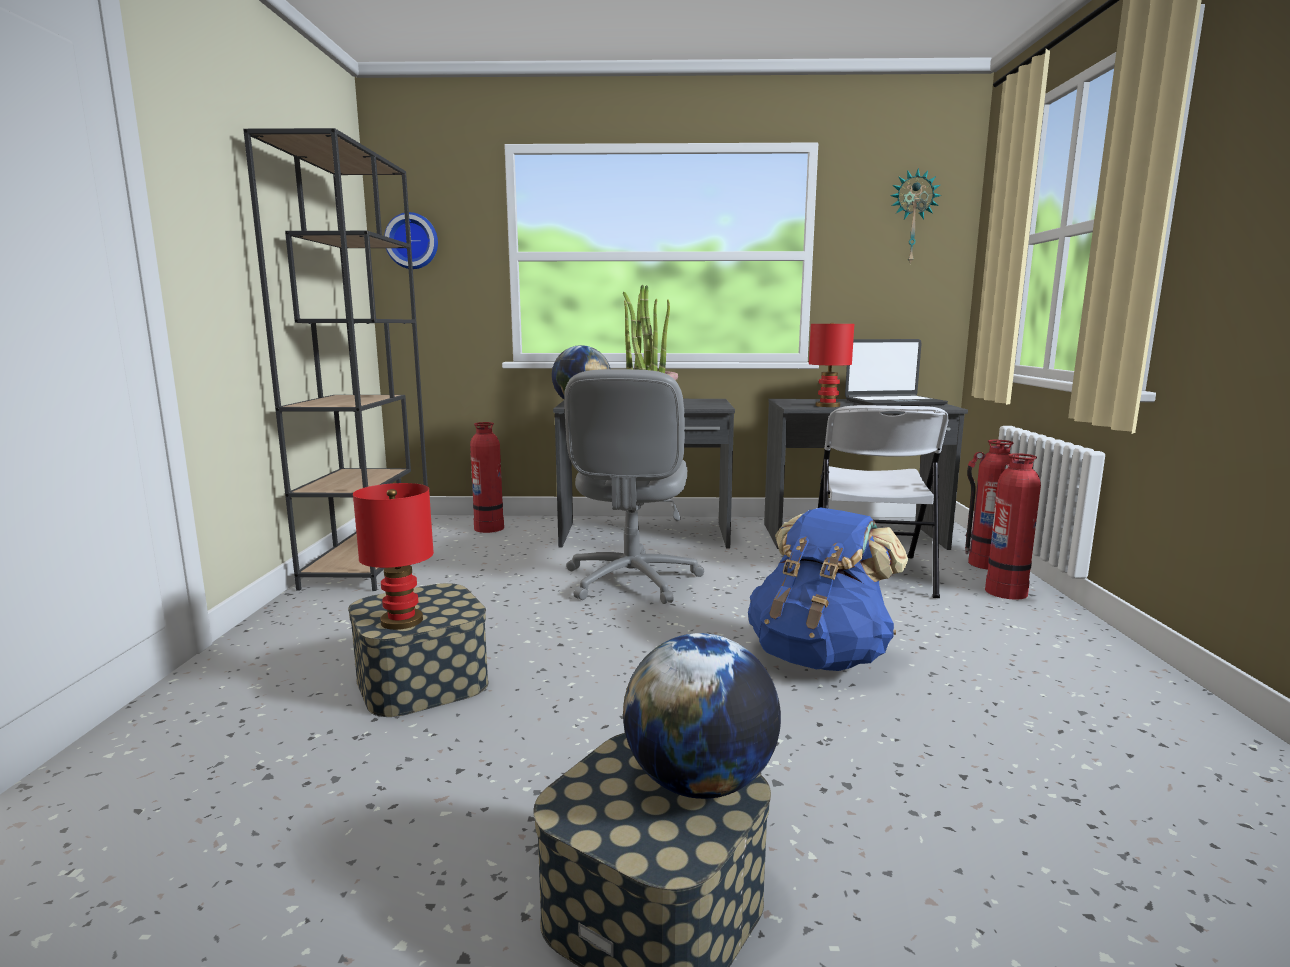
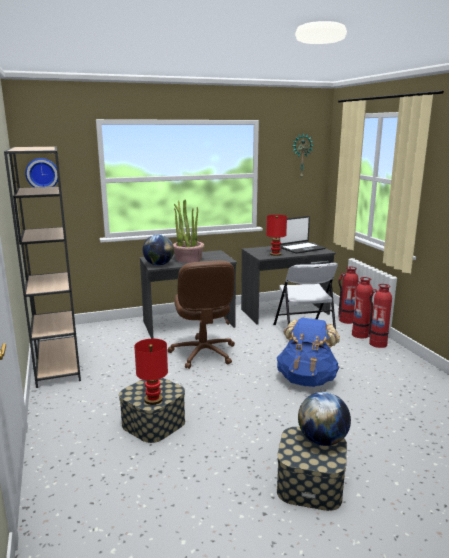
camera: 20 degrees left, 5 degrees up
(489, 528) = (102, 331): fire extinguisher -> fire extinguisher (377, 343)
(631, 580) = (203, 353): grey office chair -> brown office chair

